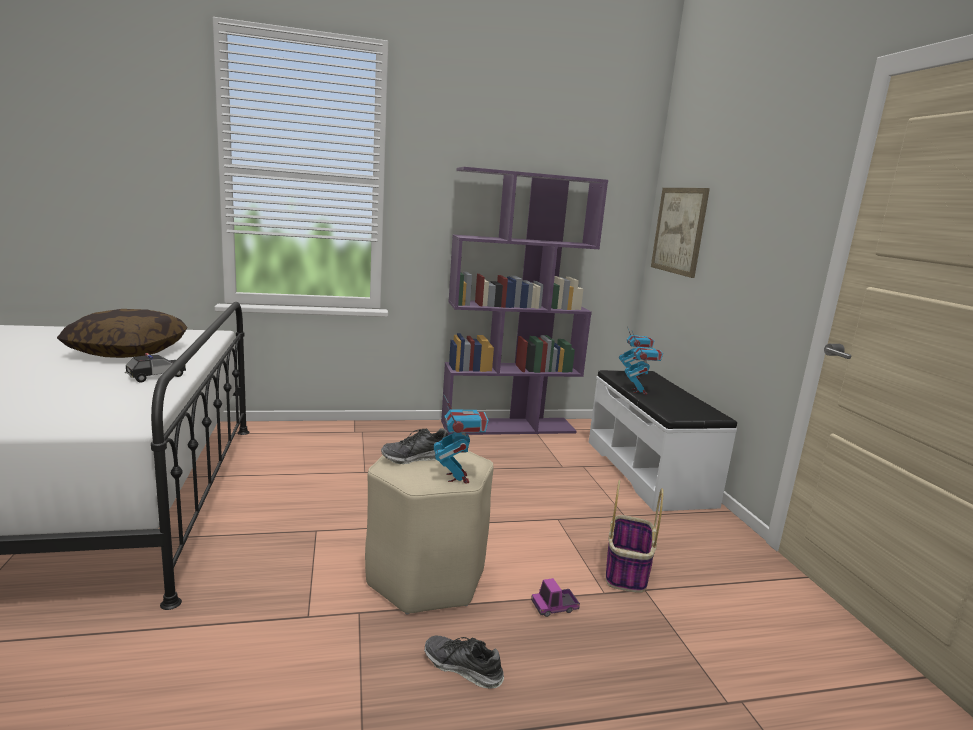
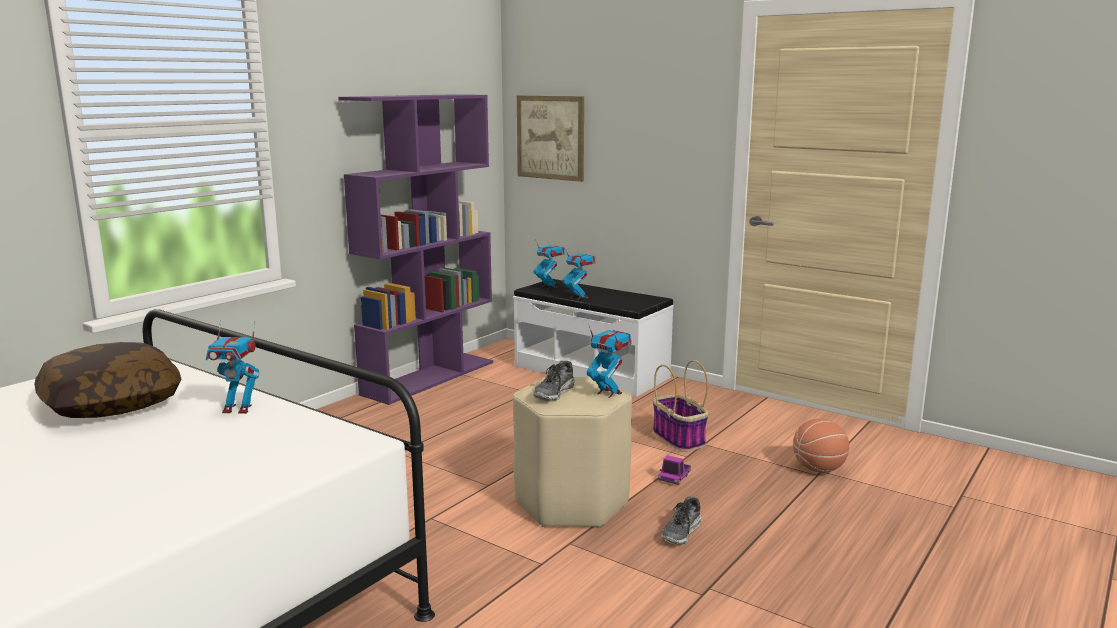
camera: 40 degrees left, 0 degrees up
(156, 376) = (238, 409): toy car -> toy robot
(463, 668) = (681, 532): shoe -> shoe turned 45 degrees counterclockwise
(740, 696) = (818, 469): none -> basketball

